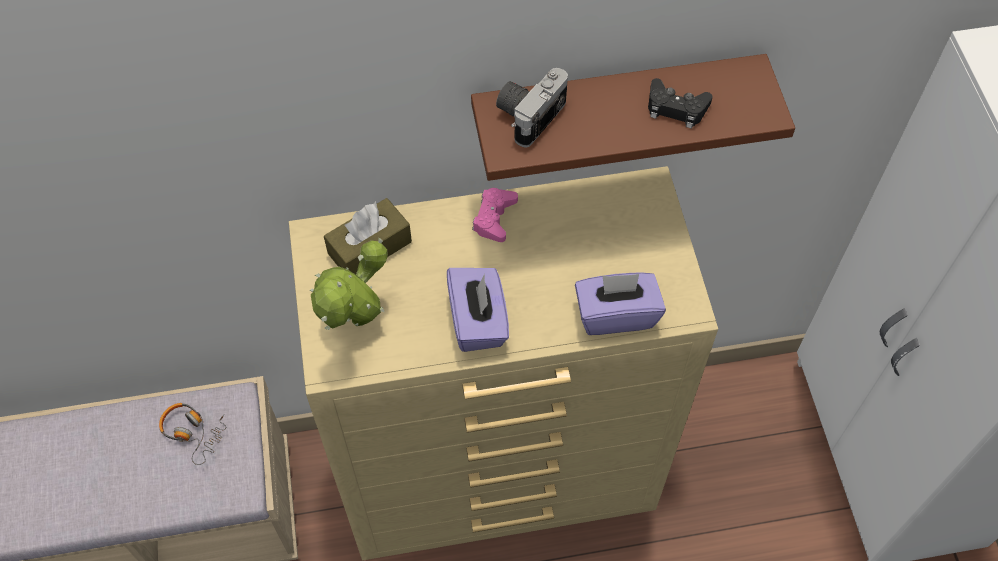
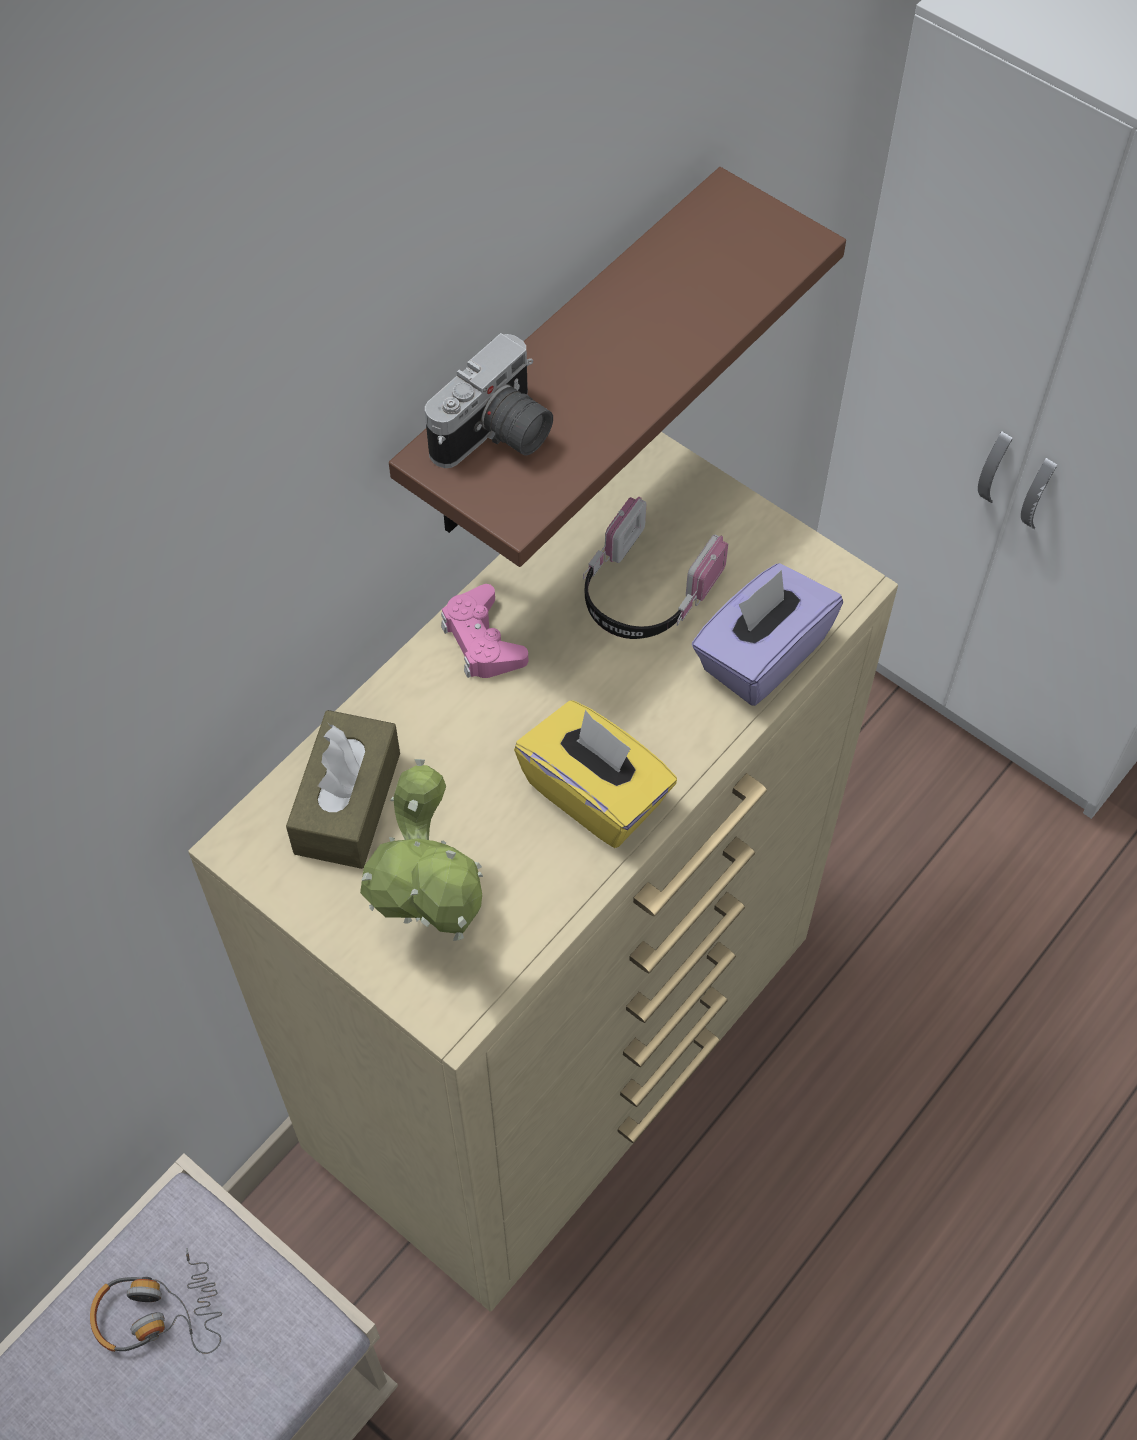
camera: 40 degrees left, 0 degrees up
(478, 321) = (595, 793): purple tissue box -> yellow tissue box
(528, 114) = (496, 437): camera -> camera turned 135 degrees counterclockwise
(589, 247) = (645, 592): none -> headphones
(676, 108) = (680, 306): black game controller -> none

